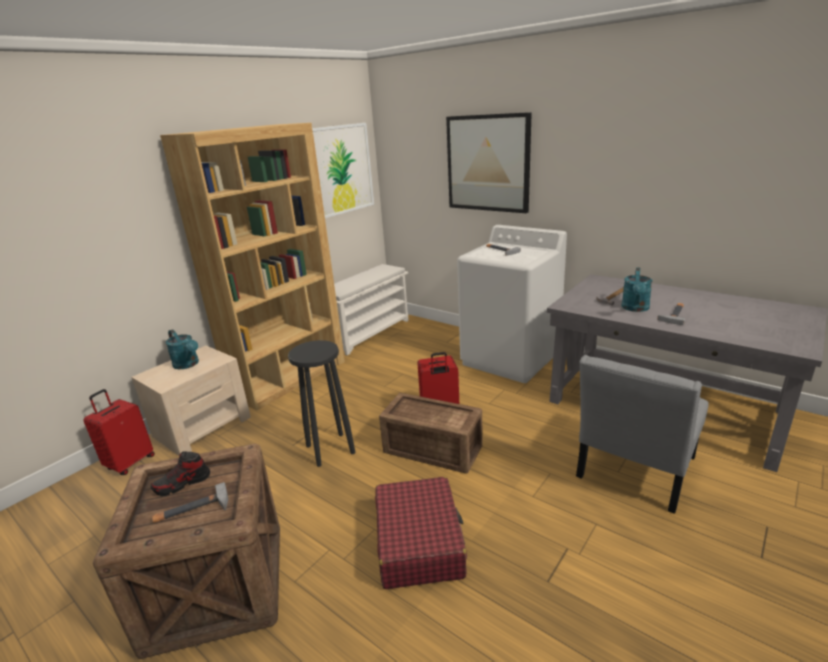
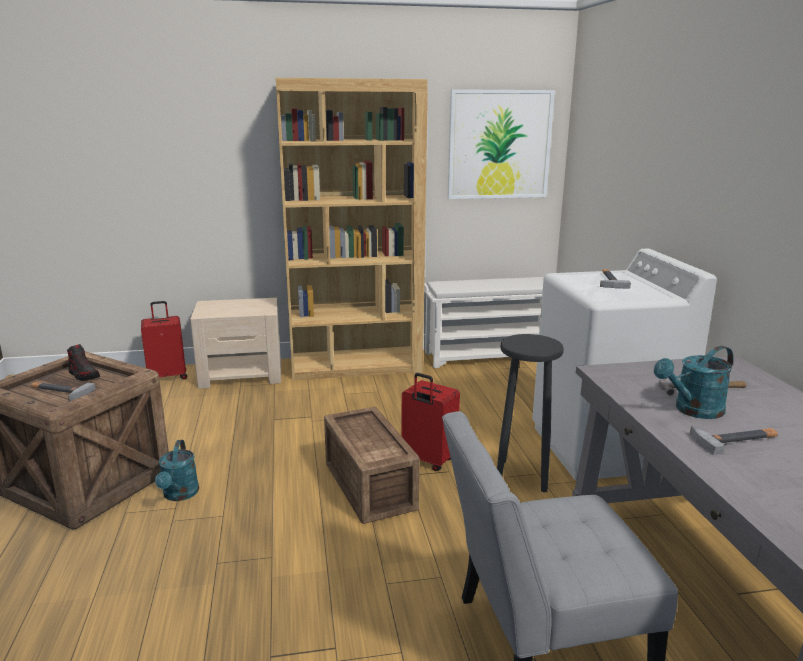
camera: 40 degrees right, 5 degrees down
(182, 484) = (84, 375): shoe -> shoe turned 150 degrees counterclockwise
(188, 365) = (240, 306): turquoise watering can -> turquoise watering can (179, 495)
(329, 449) = (292, 437): black stool -> black stool (521, 475)
(419, 542) = (235, 547): red suitcase -> none
(488, 163) = (657, 157): picture -> none

